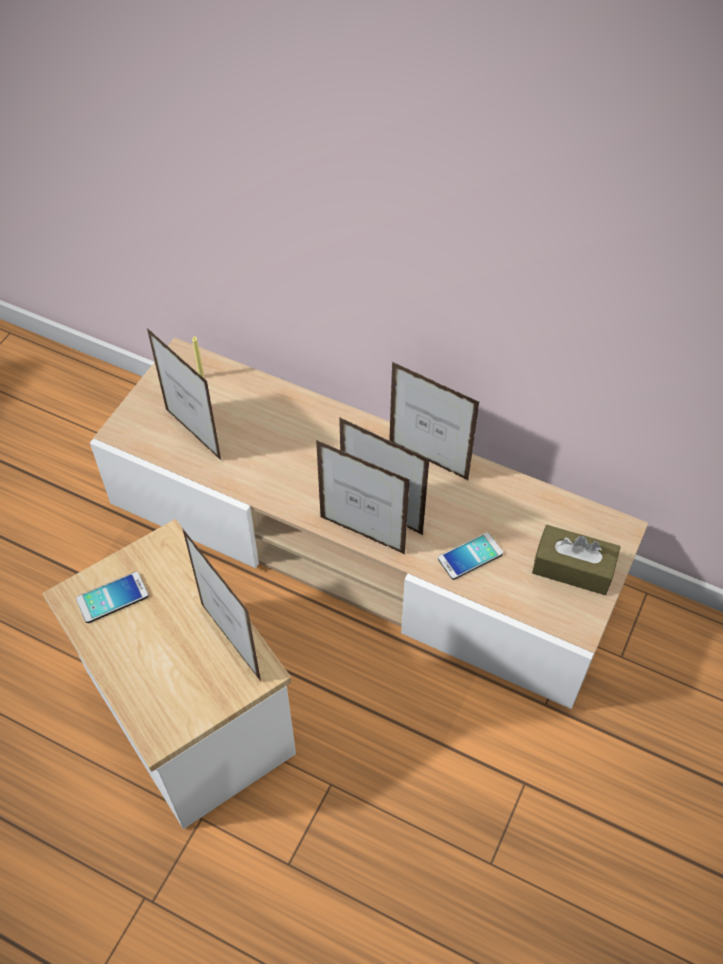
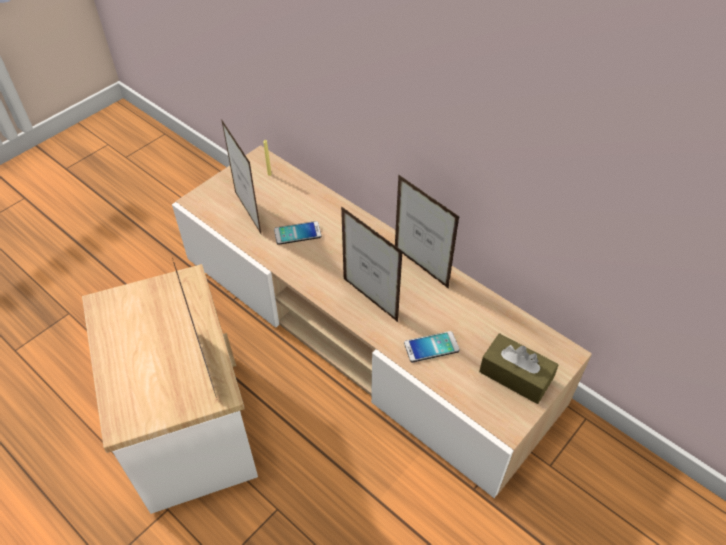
camera: 15 degrees right, 5 degrees down
(112, 598) = (131, 311): phone -> phone (297, 233)
(362, 535) = (349, 312): picture frame -> none

